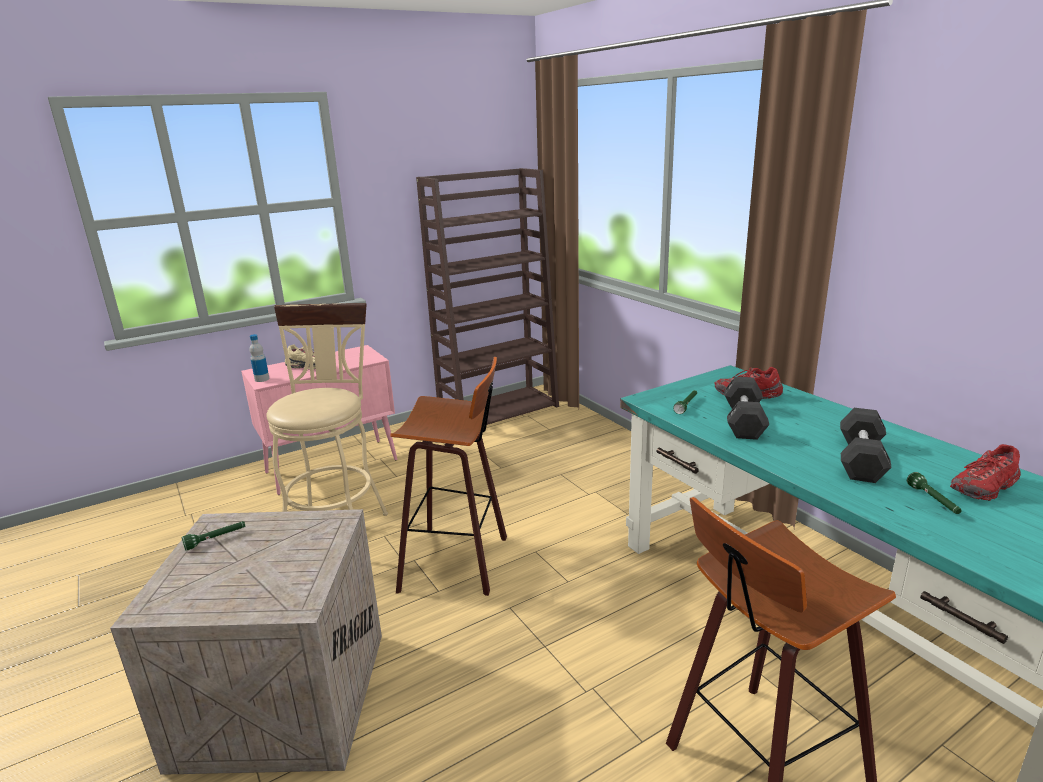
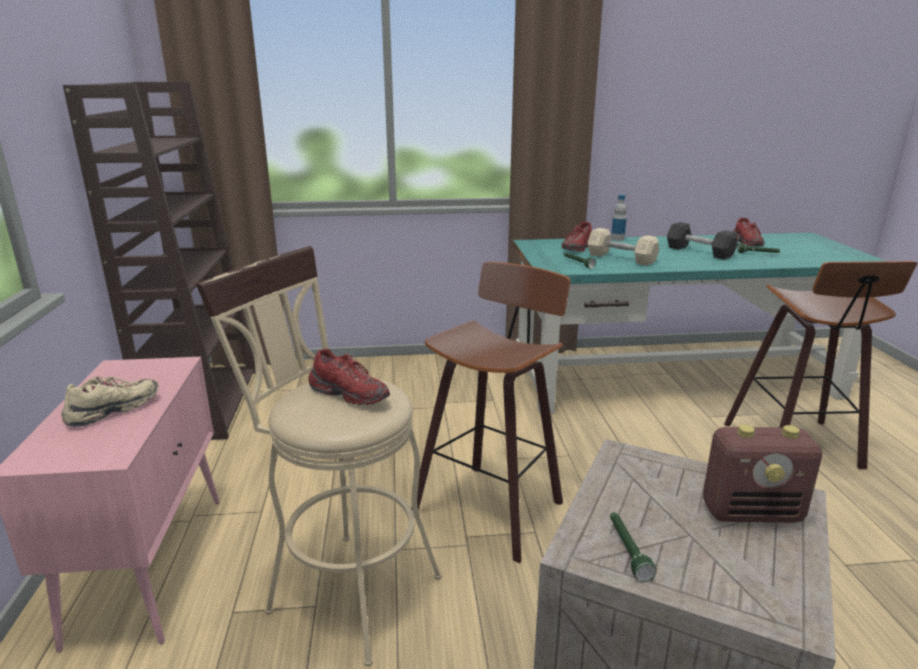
camera: 65 degrees left, 0 degrees up
(262, 379) = (88, 457): bottle -> bottle (617, 239)
(271, 585) = (752, 512): none -> radio
(317, 400) = (349, 395): none -> red shoe
(743, 421) = (621, 258): black dumbbell -> beige dumbbell

